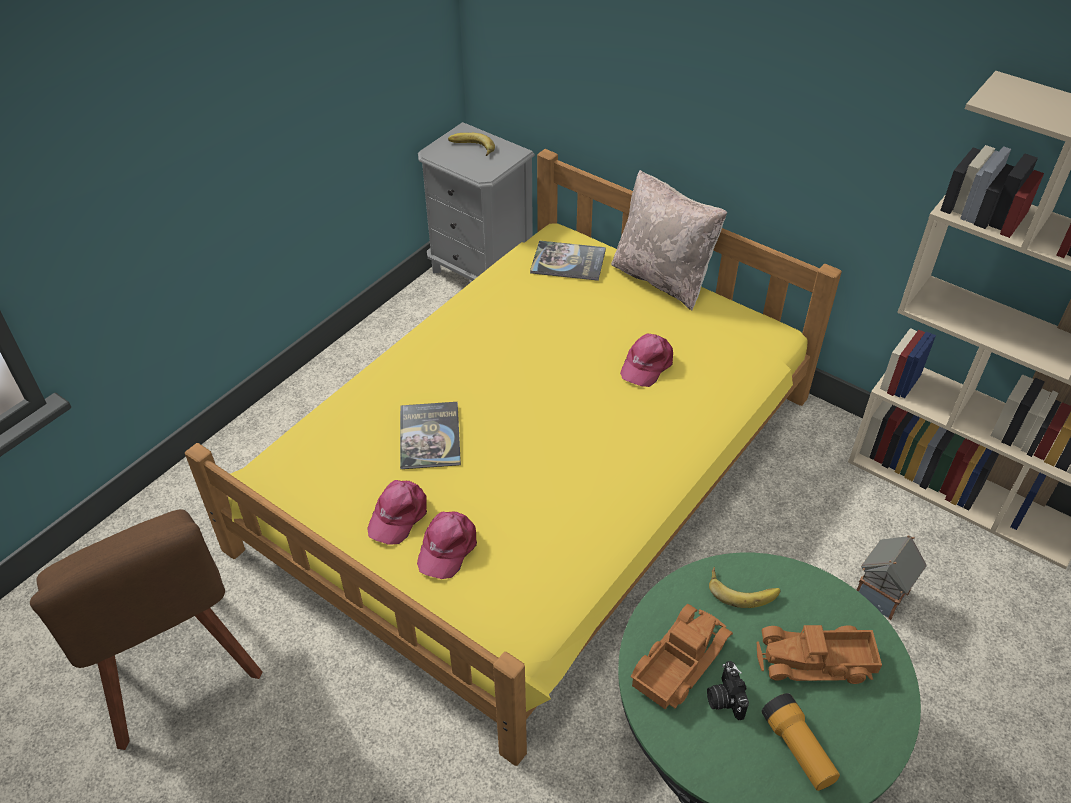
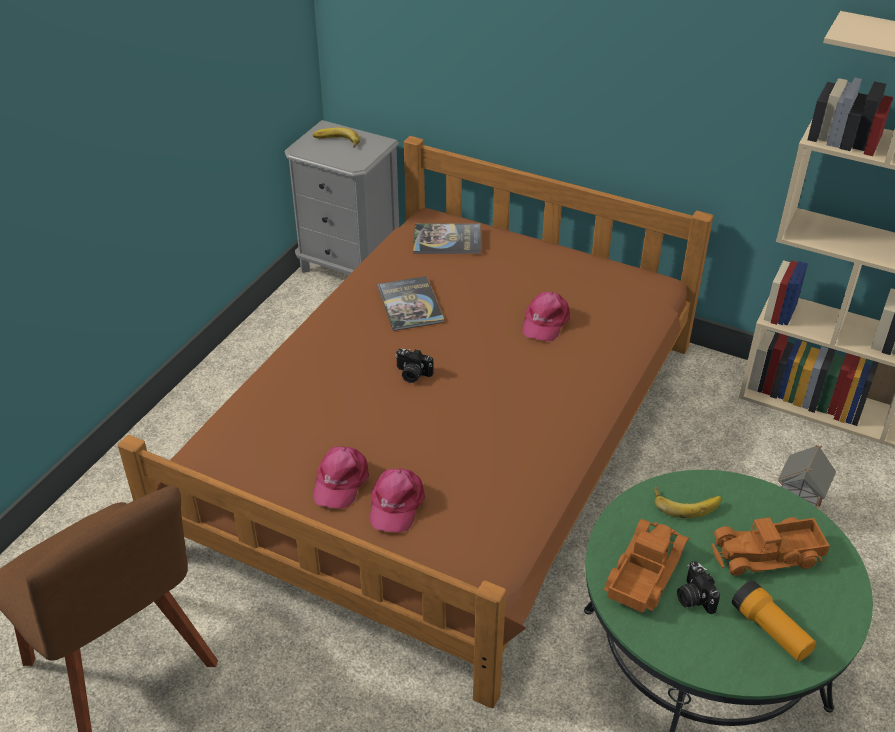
camera: 10 degrees left, 5 degrees down
(430, 436) = (353, 408): book -> book (410, 304)
(497, 407) = (412, 374): none -> camera
(533, 472) = (445, 442): yellow bed -> brown bed
(662, 278) = (540, 246): beige pillow -> none

